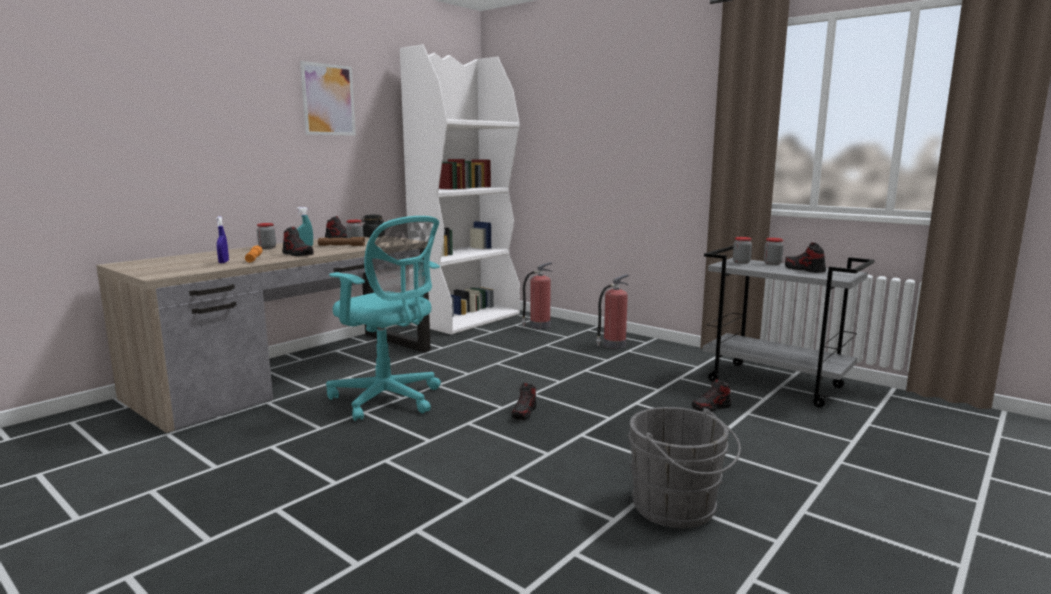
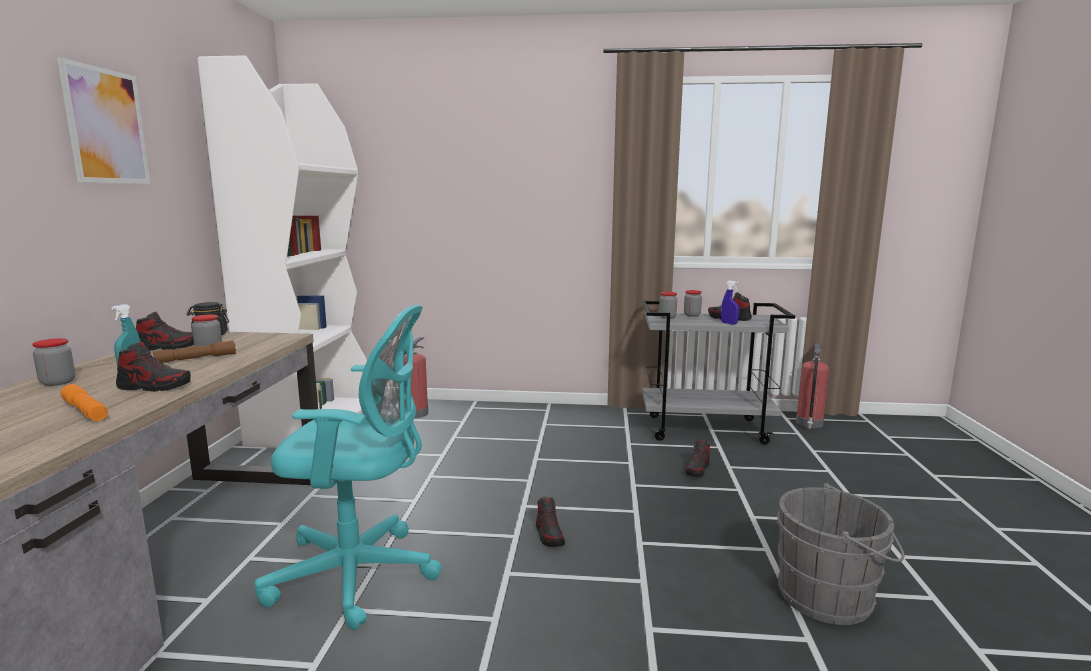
camera: 35 degrees left, 0 degrees up
(224, 262) = (32, 430): blue spray bottle -> blue spray bottle (729, 323)
(613, 345) = (522, 421): fire extinguisher -> fire extinguisher (809, 424)

